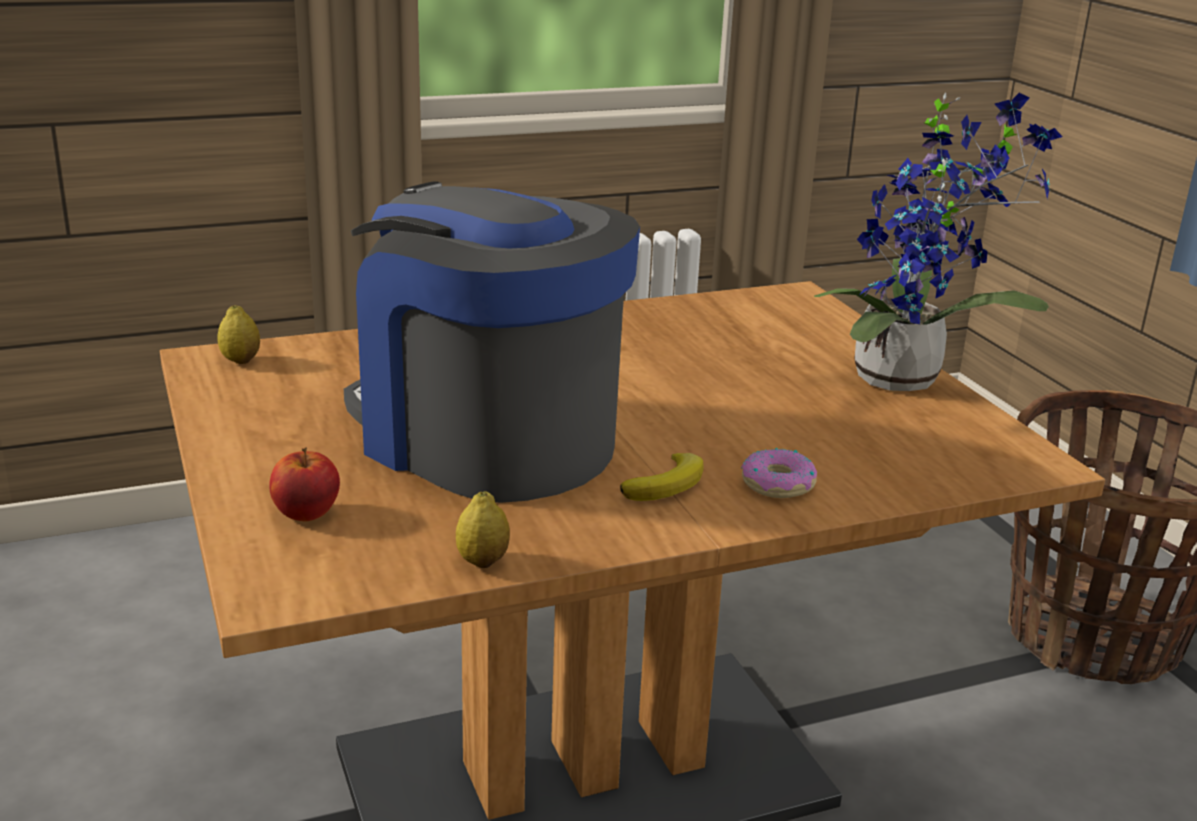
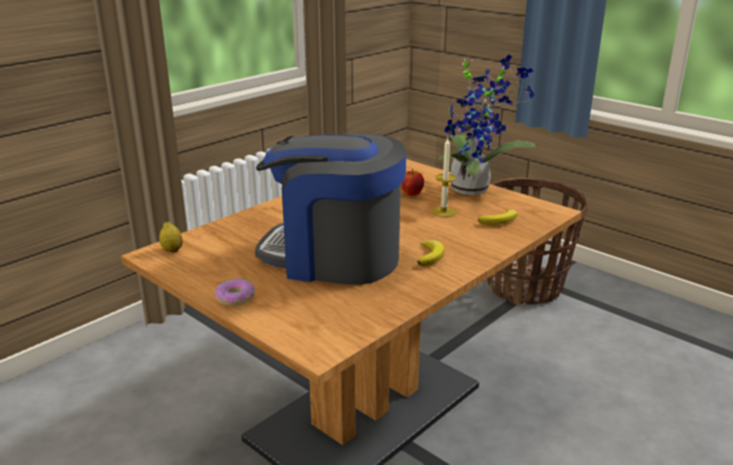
camera: 25 degrees left, 0 degrees up
(306, 514) = (292, 312): apple -> apple (411, 194)
(482, 561) = (392, 309): lemon -> none
(778, 484) = (472, 244): donut -> donut (236, 298)
(790, 409) = (443, 212): none -> candle
(891, 453) = (500, 220): none -> banana

